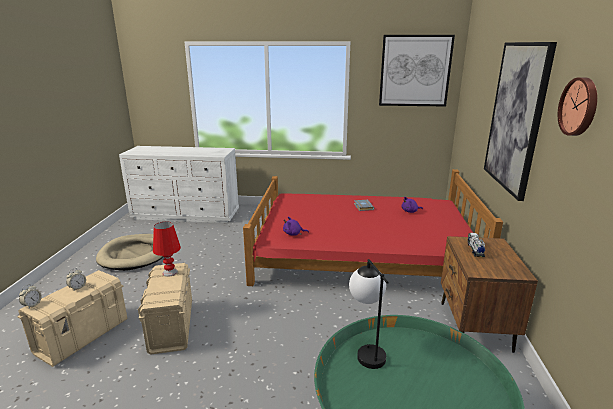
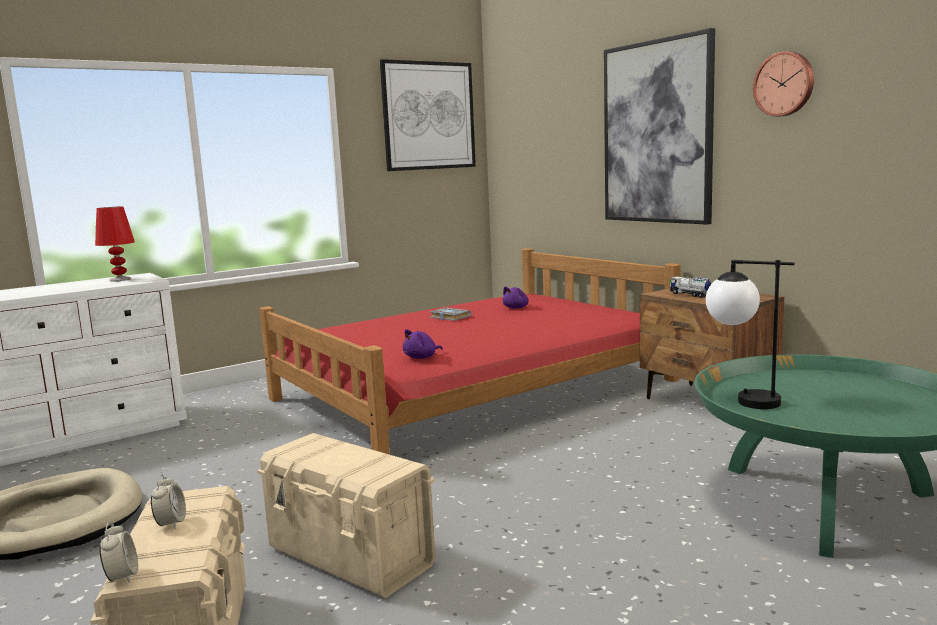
camera: 40 degrees left, 10 degrees down
(170, 272) = (317, 447): red table lamp -> red table lamp (120, 279)

